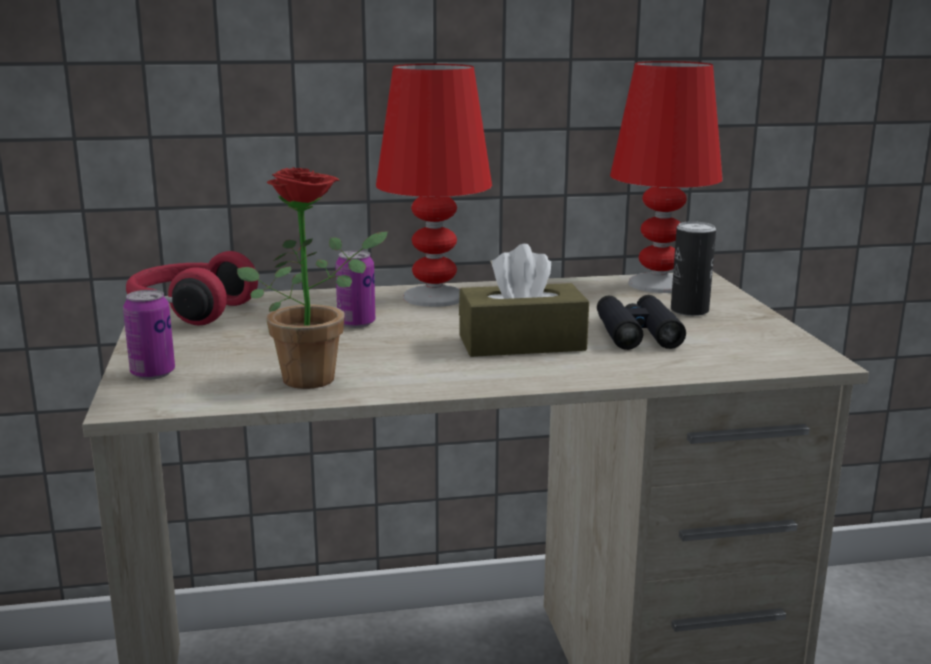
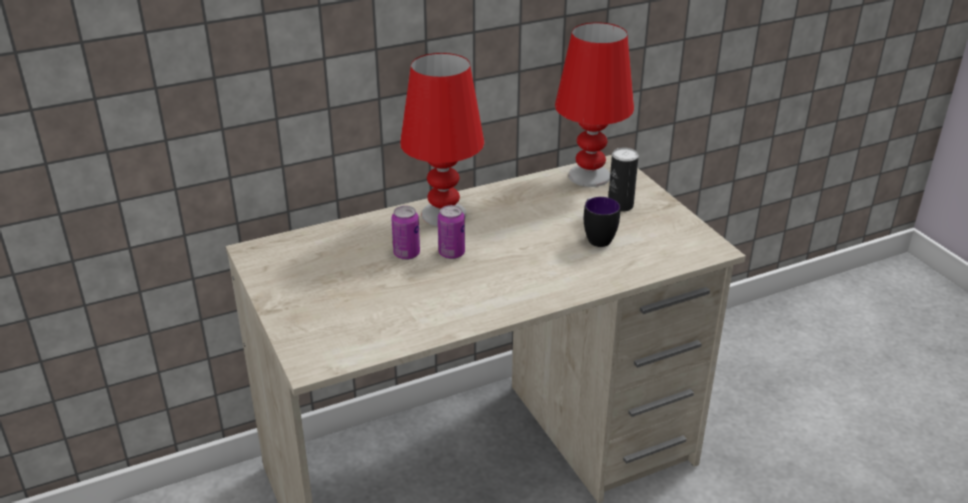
camera: 15 degrees left, 15 degrees up
(153, 373) = (303, 332): can -> can (451, 253)
(189, 311) = (279, 258): red headphones -> none
(318, 376) = (415, 316): potted plant -> none
(522, 343) = (528, 259): brown tissue box -> none
(637, 333) = (596, 237): black binoculars -> mug

